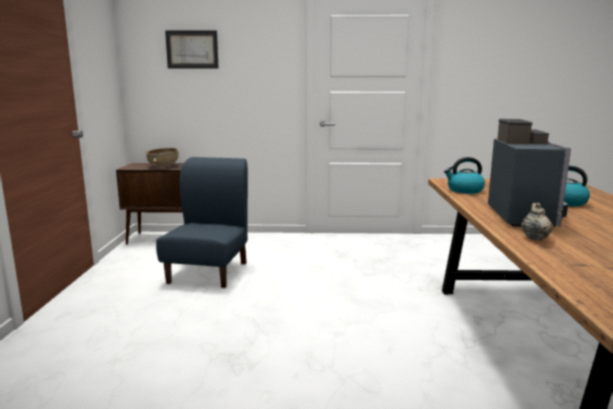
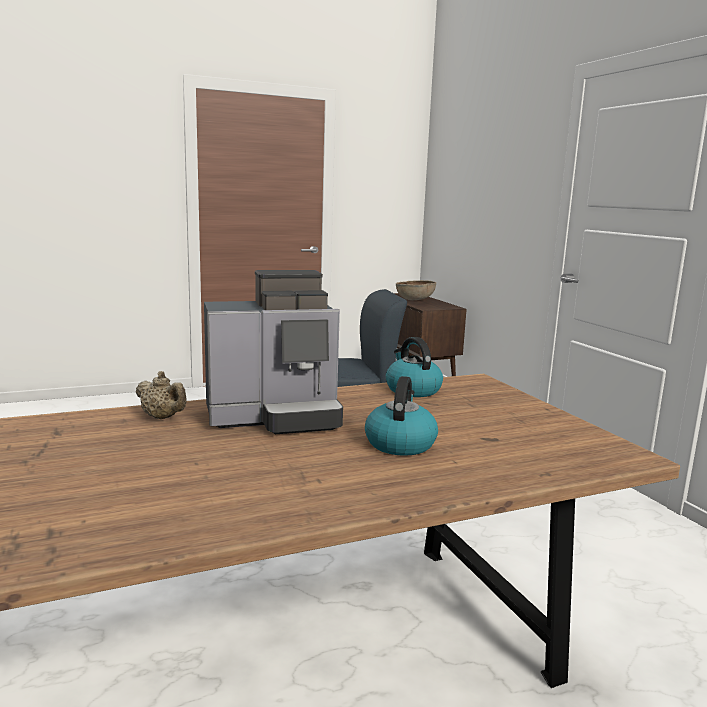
camera: 65 degrees right, 0 degrees up
(192, 49) = (470, 167): picture -> none
(535, 238) = (162, 417): beige teapot -> beige teapot turned 45 degrees clockwise

